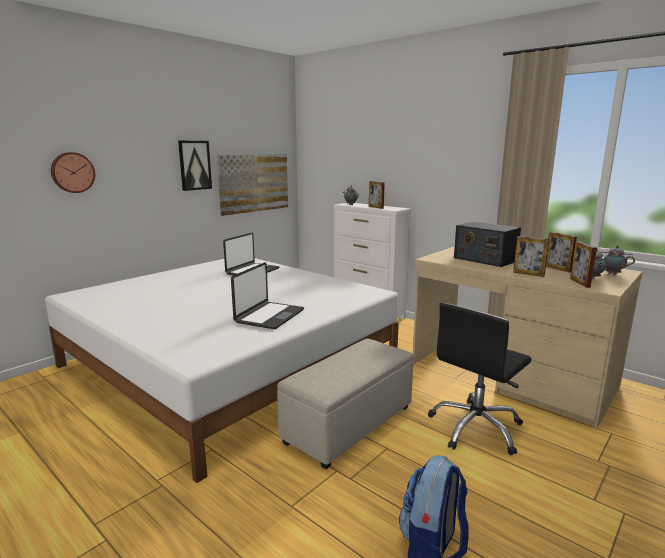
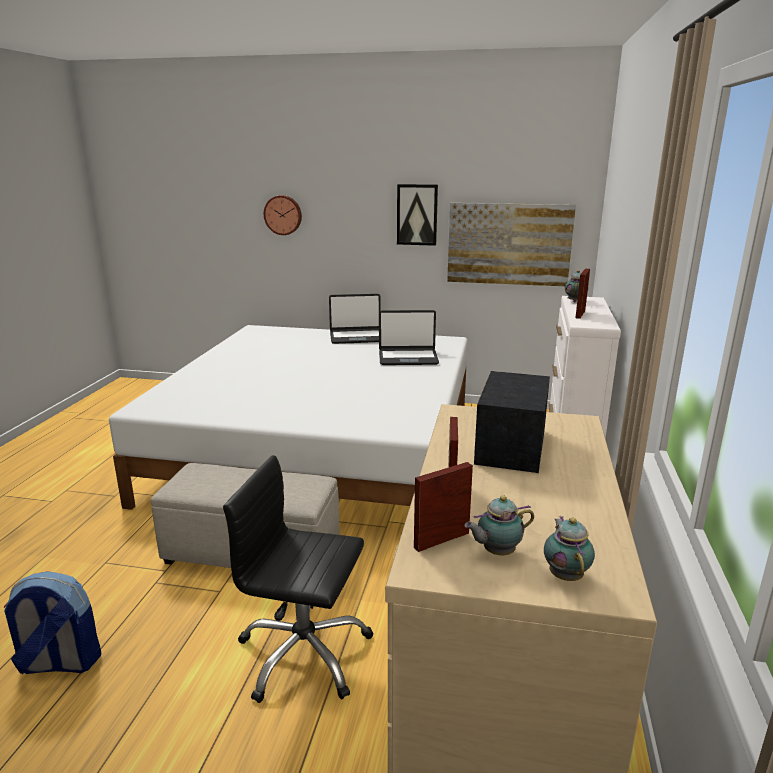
camera: 60 degrees right, 5 degrees up
(269, 316) = (270, 403): laptop -> laptop (356, 337)
(557, 269) = (529, 514): picture frame -> none

